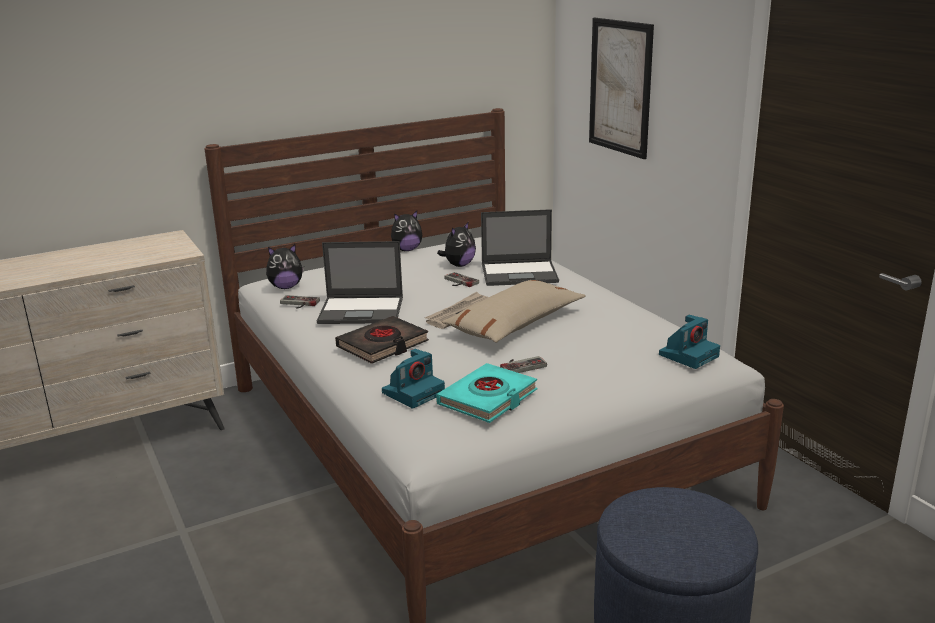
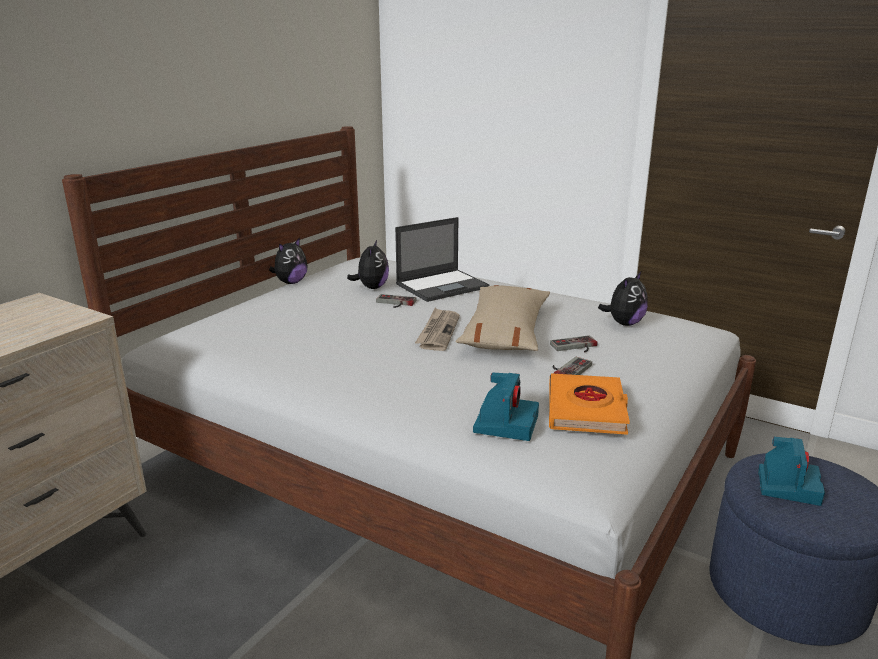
camera: 30 degrees left, 0 degrees up
(286, 287) = (202, 342): plush toy -> plush toy (624, 323)
(298, 304) = (243, 357): game controller -> game controller (576, 347)
(362, 311) = (332, 349): laptop -> none
(383, 345) = (404, 380): black book -> none
(488, 398) = (586, 410): turquoise book -> orange book
(620, 87) = (475, 96): picture -> none
(689, 355) = (684, 328): camera -> camera (787, 485)

